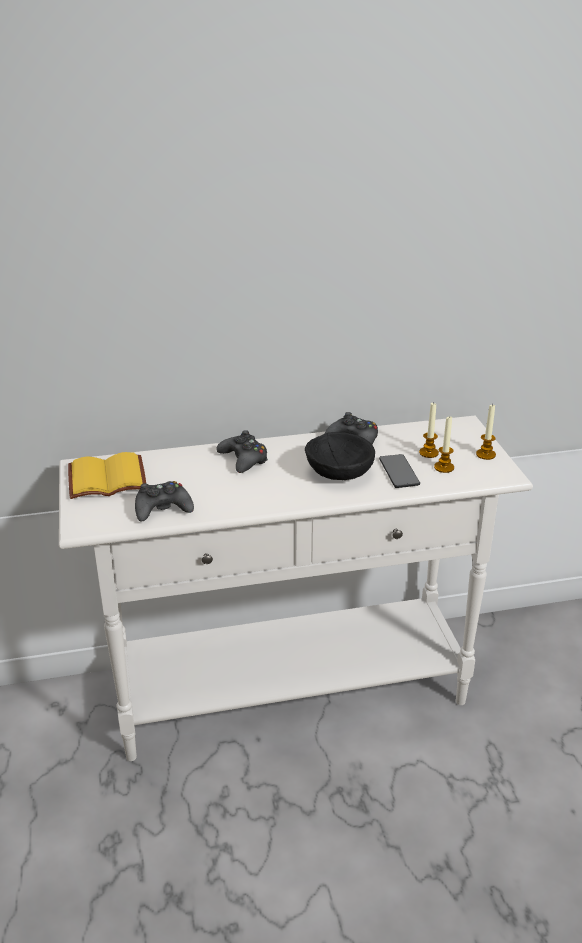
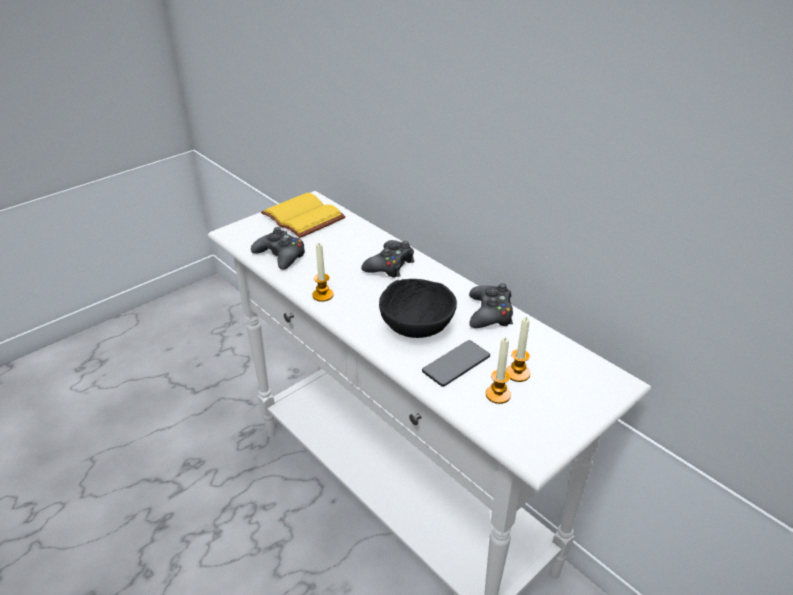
camera: 60 degrees right, 5 degrees up
(485, 454) = (562, 421): candle -> candle (323, 295)

